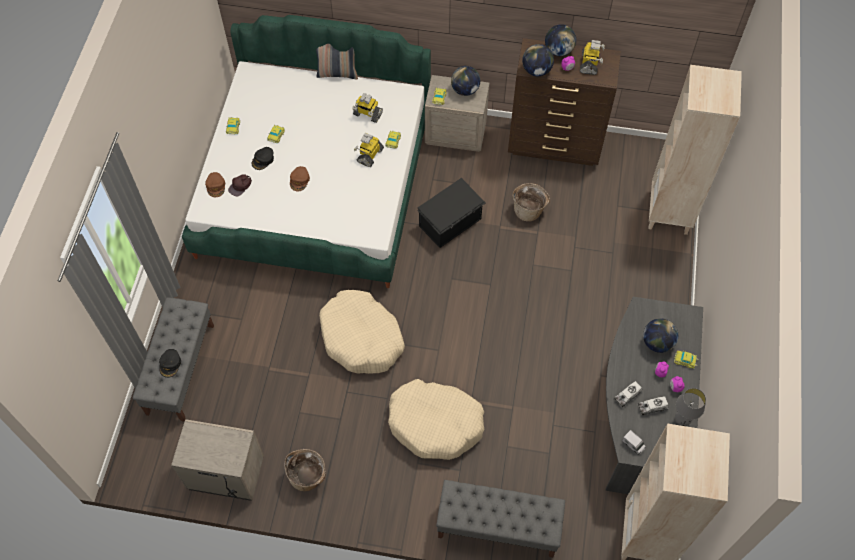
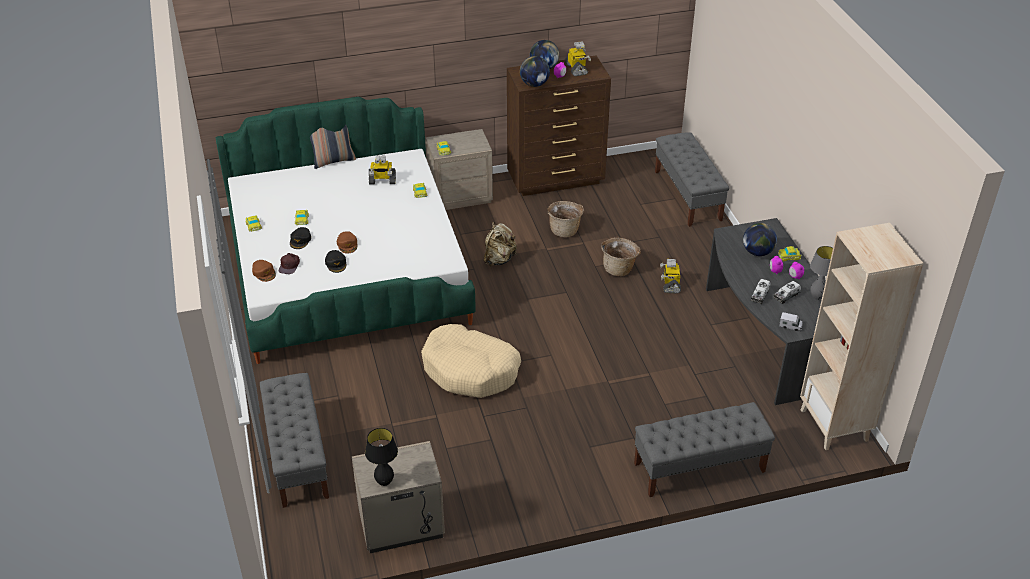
camera: 25 degrees left, 20 degrees down
(170, 364) = (299, 430): black cap -> black cap (336, 263)
(197, 457) = (384, 482): none -> black table lamp
(308, 477) = (489, 496): basket -> basket (619, 268)
(369, 155) = (404, 208): toy robot -> toy robot (670, 284)
(435, 423) = (586, 411): beige dog bed -> none
(451, 223) = (499, 259): black storage box -> beige backpack
(465, 90) = (463, 139): globe -> none
(669, 212) = (688, 196): beige bookcase -> grey bench

